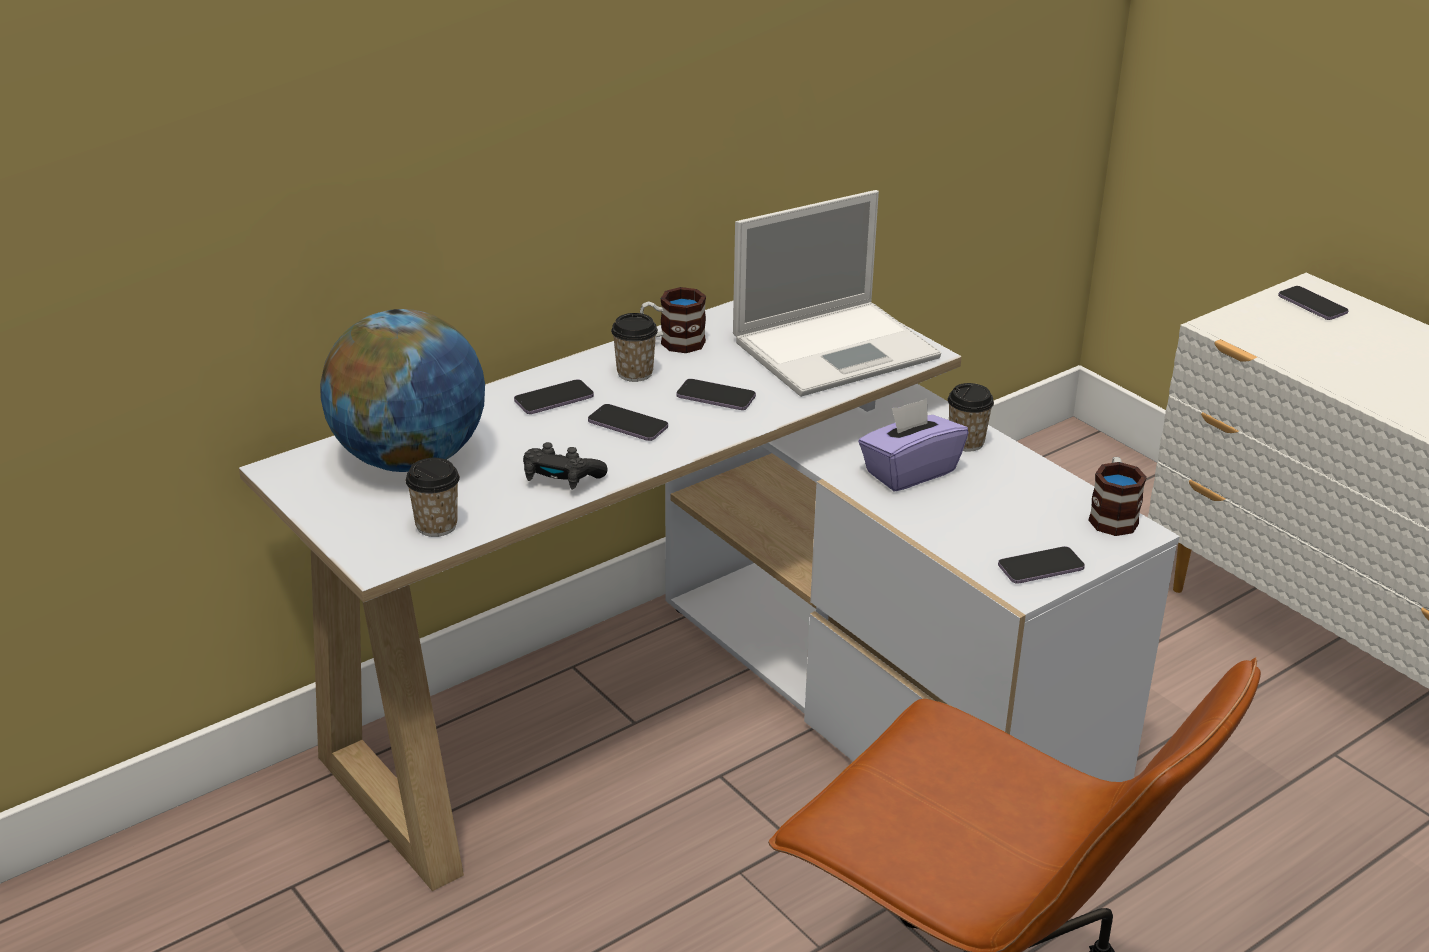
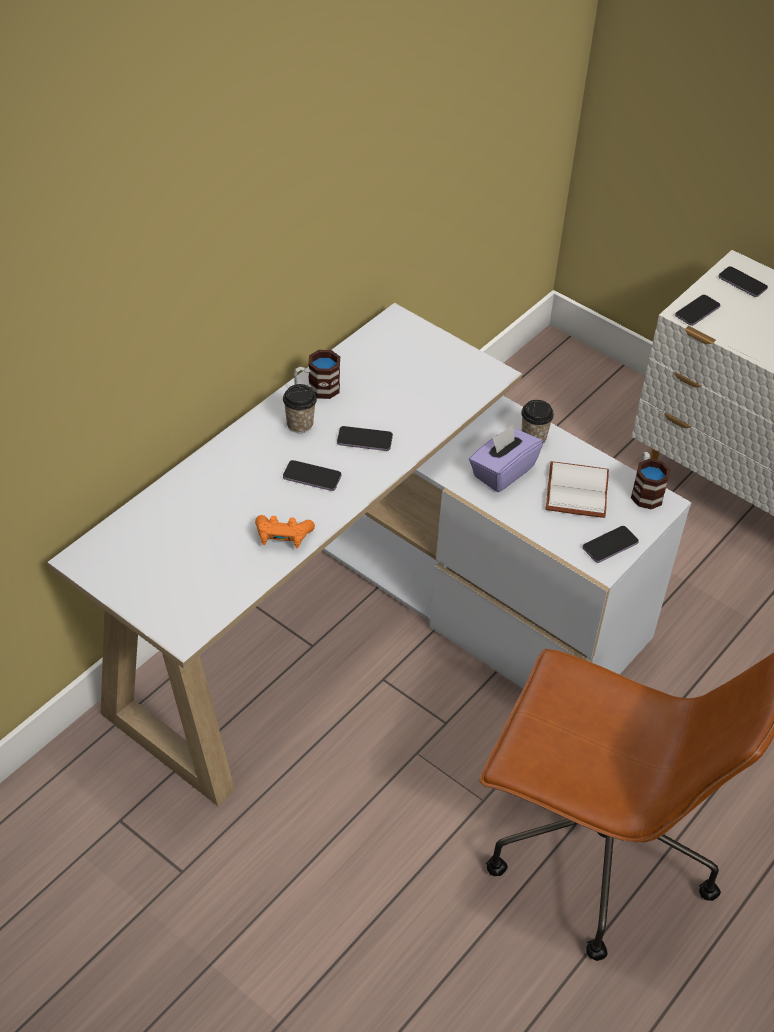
camera: 15 degrees left, 15 degrees up
(410, 459) = (169, 534): globe -> none
(436, 525) = (212, 594): cup -> none
(554, 399) = (251, 459): phone -> phone (697, 311)
(561, 480) = (283, 537): black game controller -> orange game controller
(838, 348) = (435, 378): laptop -> none
(1007, 502) = (574, 490): none -> white book

